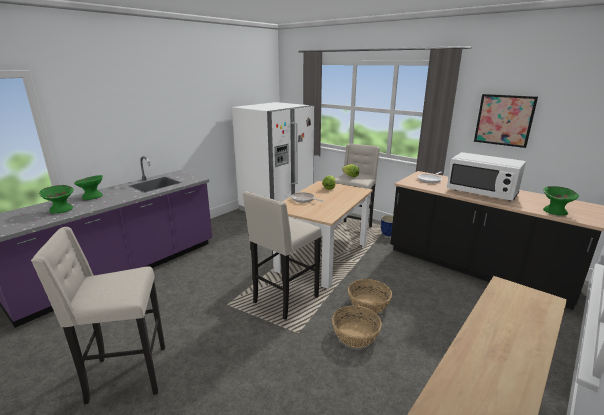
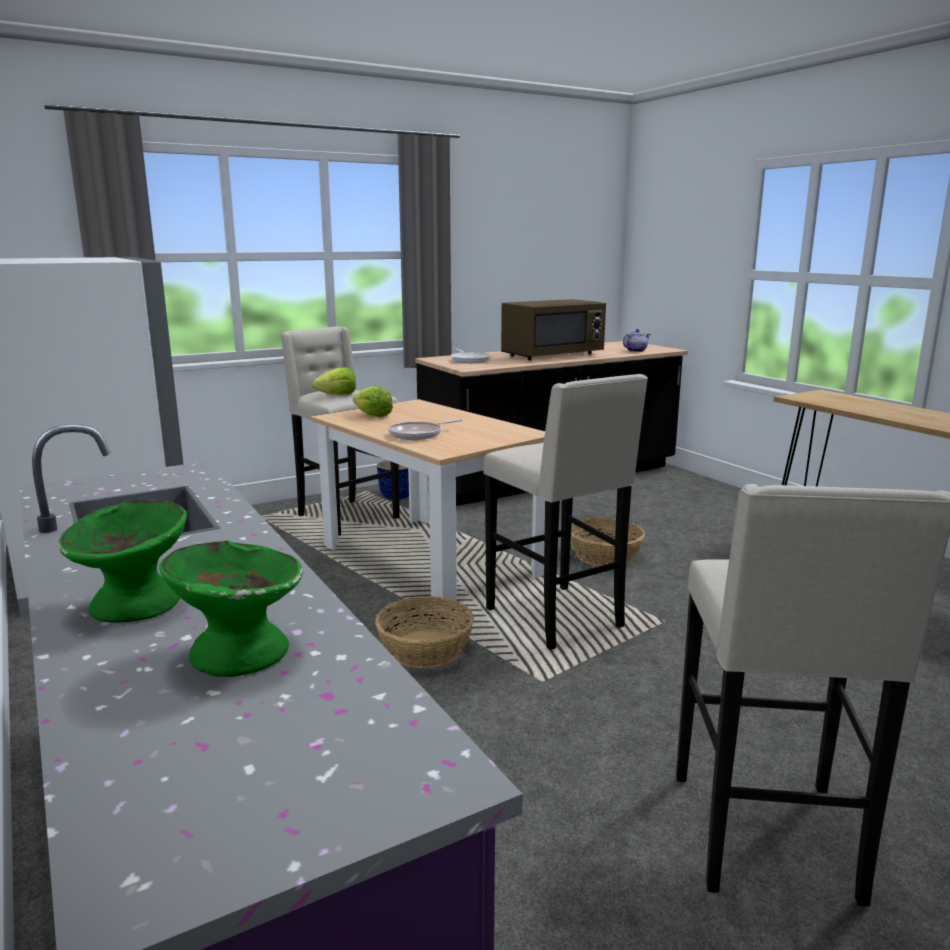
camera: 70 degrees left, 5 degrees down
(356, 335) = (680, 580): basket -> basket (426, 649)
(482, 193) = (552, 355): white microwave -> brown microwave
(504, 120) = (504, 251): picture -> none
(555, 211) = (636, 351): green bowl -> teapot

